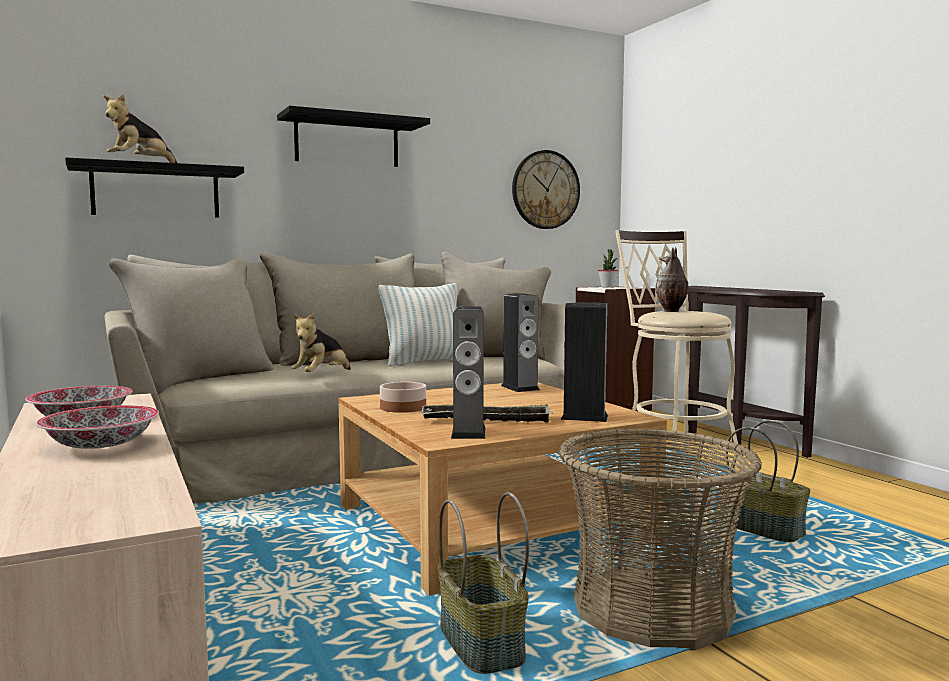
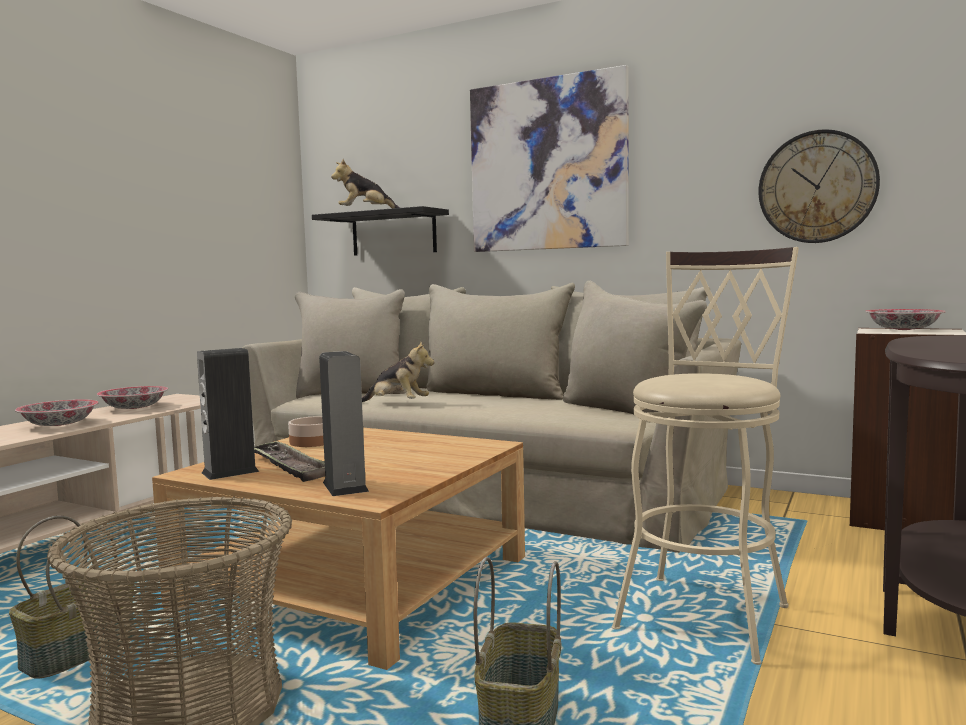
camera: 55 degrees right, 0 degrees up
(322, 376) = (397, 404): plush toy -> plush toy turned 150 degrees counterclockwise
(347, 142) = (547, 165): black shelf -> picture
(425, 362) = (524, 405): pillow -> none
(520, 388) = (467, 447): speaker -> none
(607, 287) = (903, 329): potted plant -> bowl
(671, 311) = (691, 375): vase -> none

